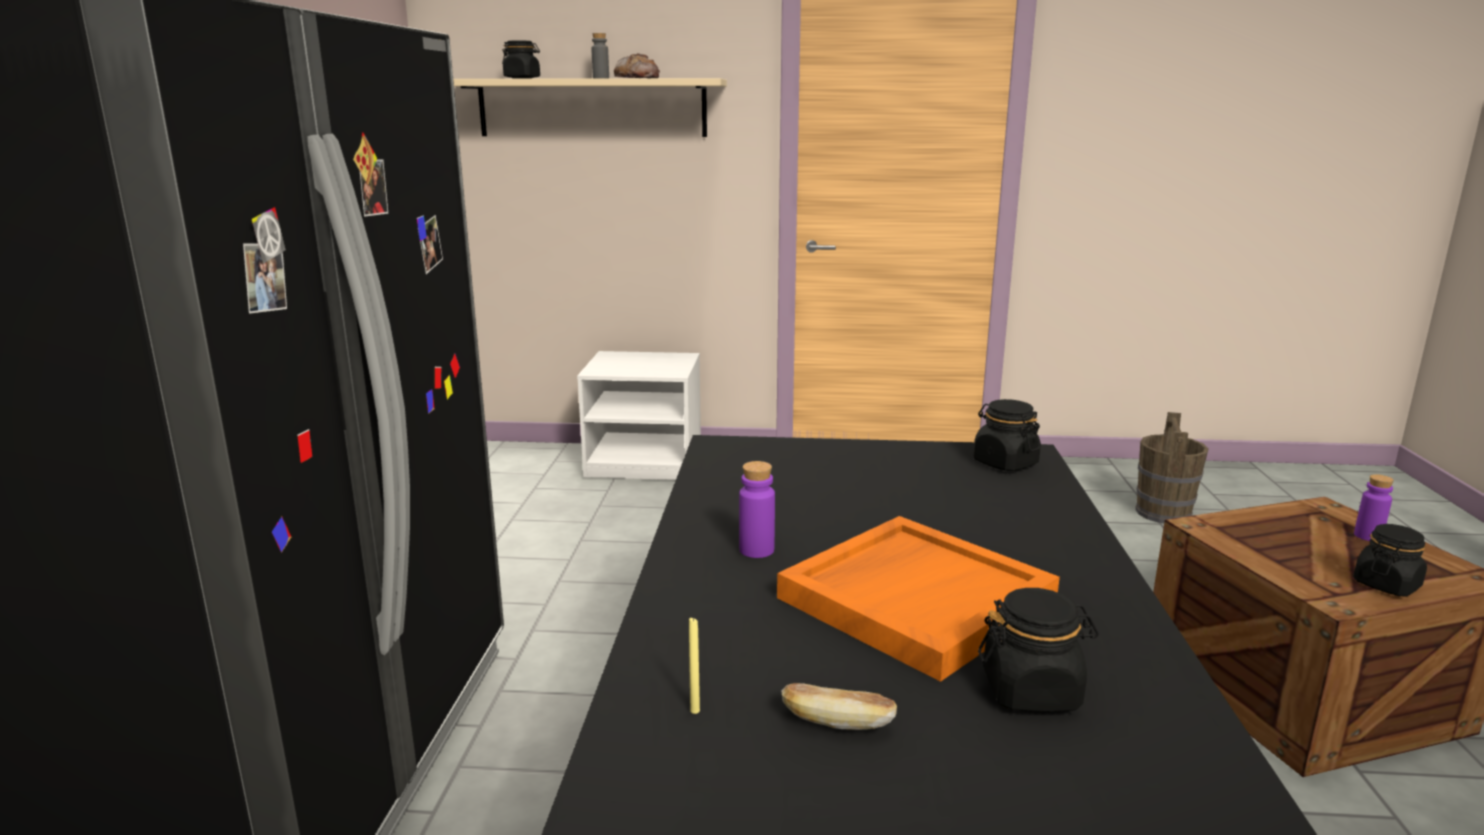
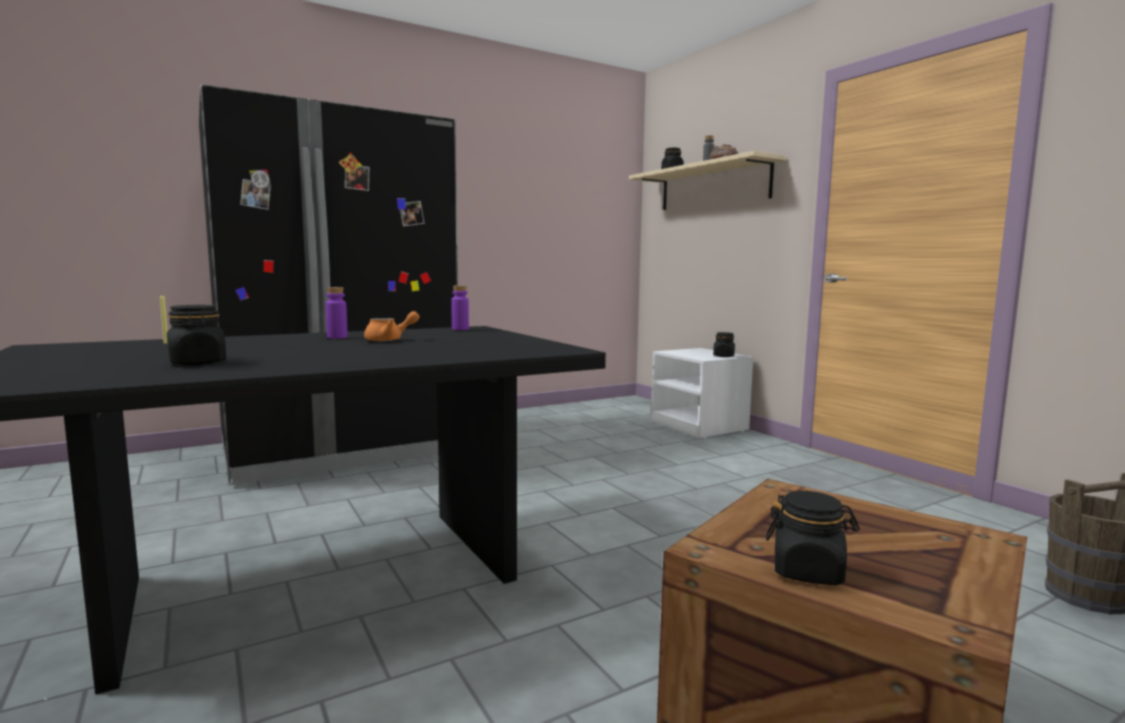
camera: 55 degrees right, 10 degrees down
(835, 521) = (389, 340): none -> orange teapot
(837, 723) = (158, 351): bread -> none
(915, 598) = (299, 350): orange tray -> none
(1004, 463) = (540, 348): black jar -> black jar (723, 356)
(1368, 536) = (945, 560): purple bottle -> purple bottle (460, 329)

